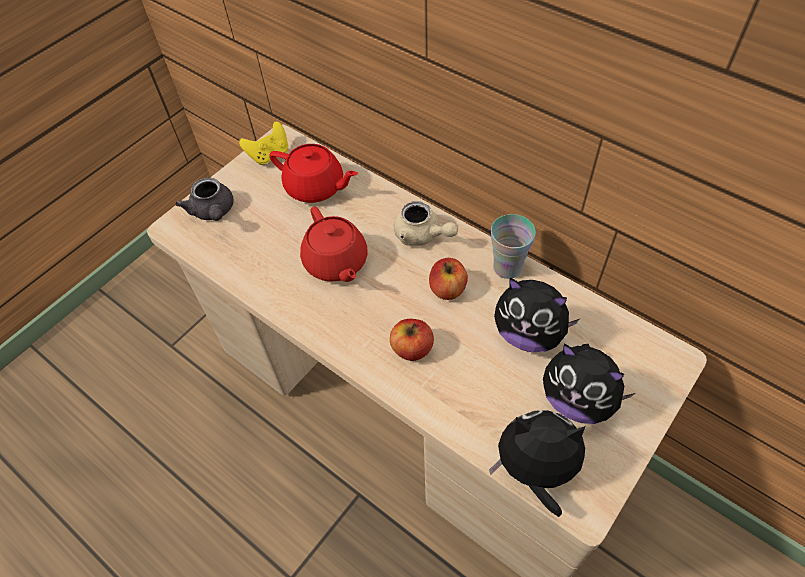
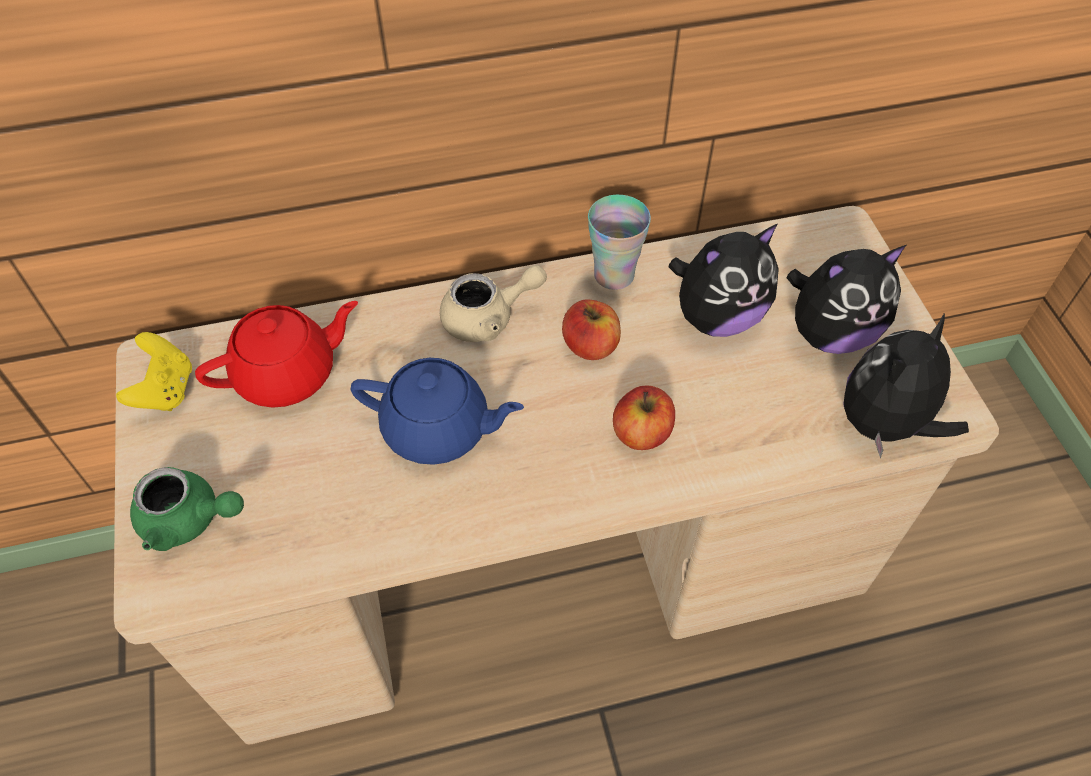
camera: 55 degrees left, 0 degrees up
(213, 212) = (189, 520): grey teapot -> green teapot
(336, 262) = (438, 429): red teapot -> blue teapot

